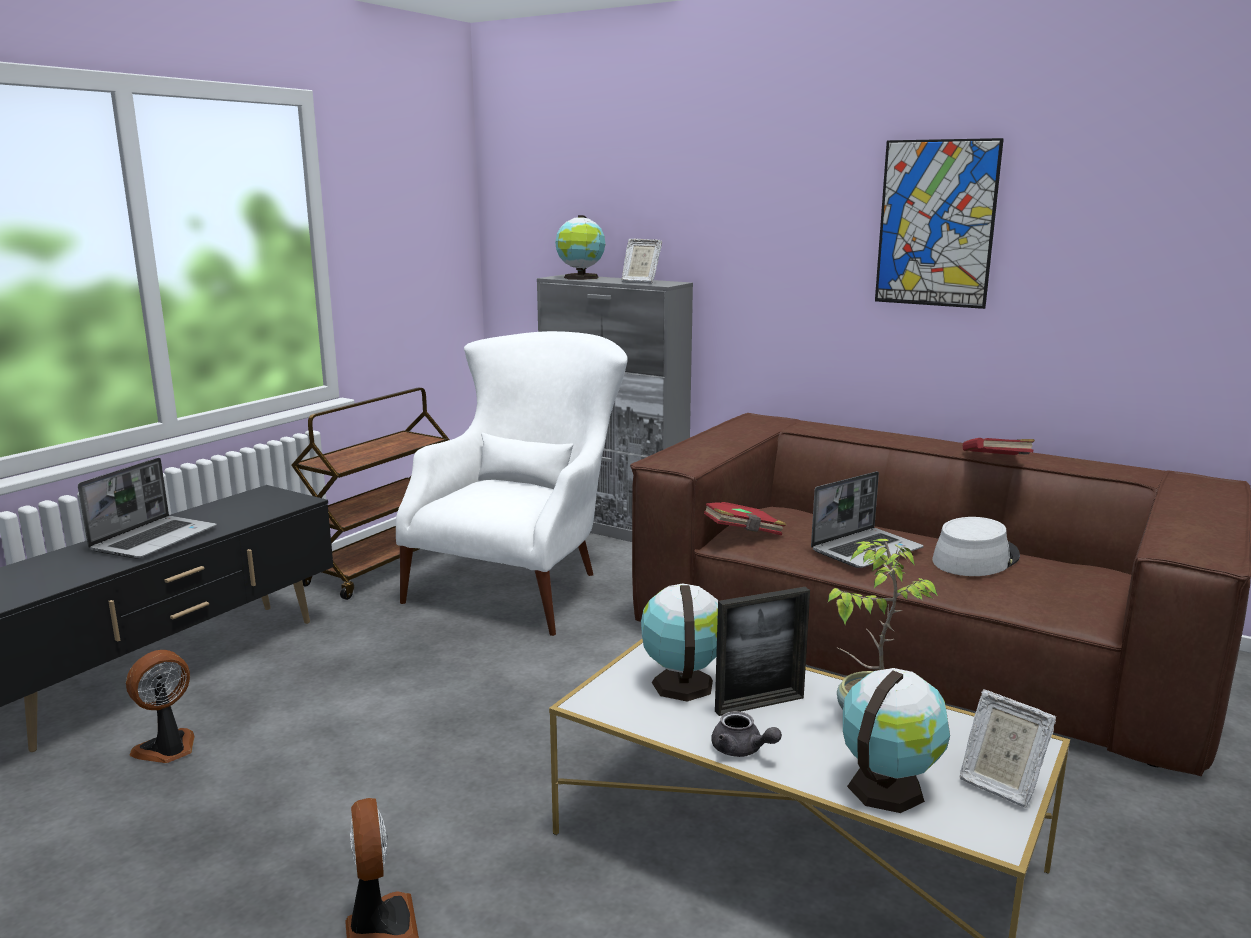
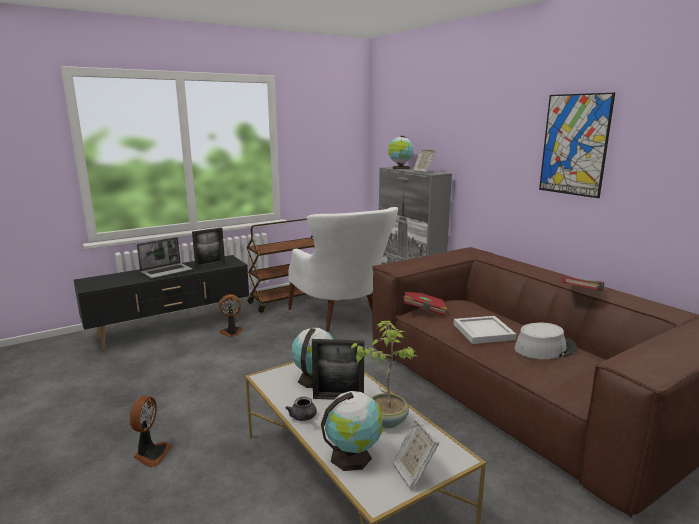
camera: 25 degrees right, 0 degrees up
(168, 750) = (144, 361): fan -> fan (231, 332)
(245, 512) = (210, 265): none -> picture frame
(525, 581) = (343, 318): white armchair -> white armchair turned 105 degrees clockwise
(866, 550) = (483, 331): laptop -> white tray

